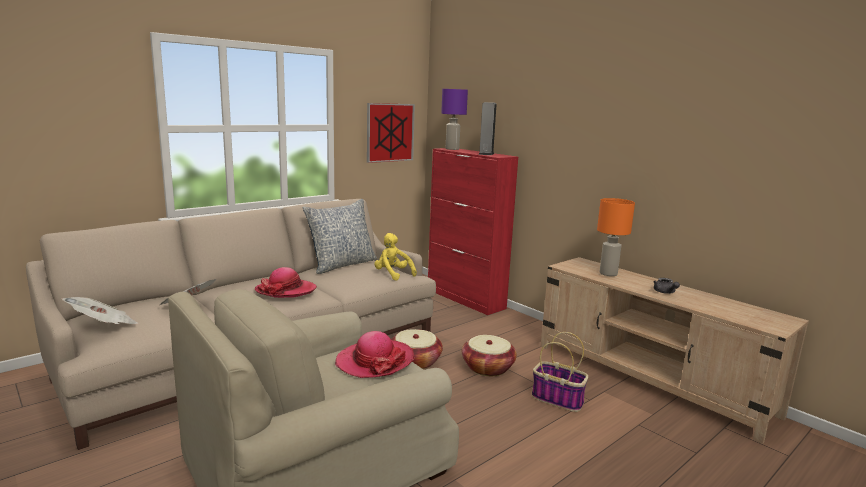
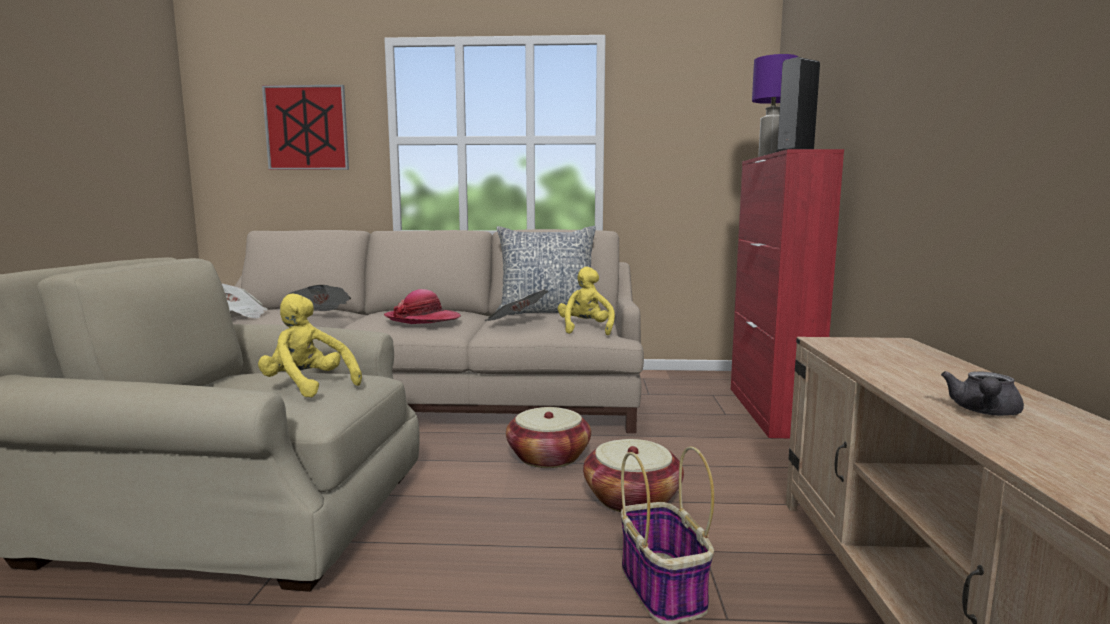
camera: 45 degrees right, 5 degrees down
(349, 279) = (516, 323): none -> newspaper
(375, 361) = (308, 386): hat -> yellow plush toy
(390, 132) = (700, 147): picture -> picture (306, 128)
(608, 273) = (907, 363): orange table lamp -> none

